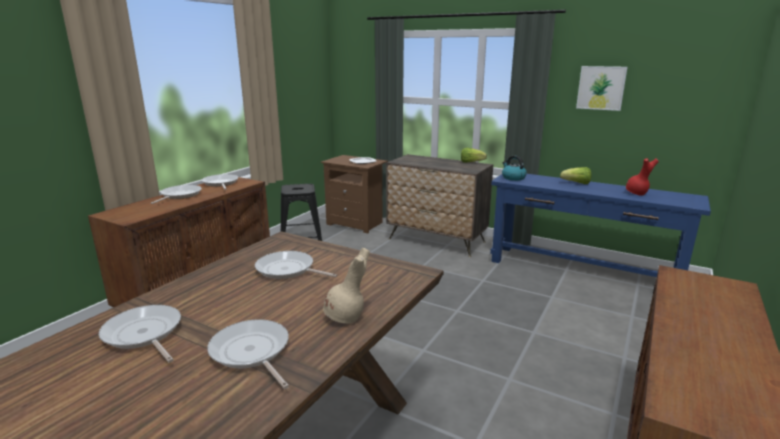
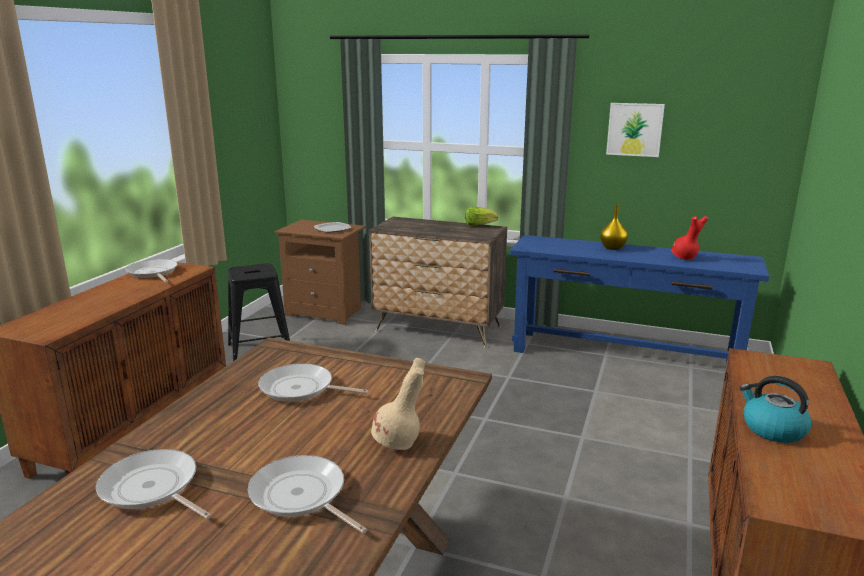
camera: 10 degrees left, 0 degrees up
(179, 195) = (102, 294): frying pan -> none
(513, 178) = (535, 244): kettle -> kettle (772, 429)
(576, 183) = (613, 248): lettuce -> yellow vase

